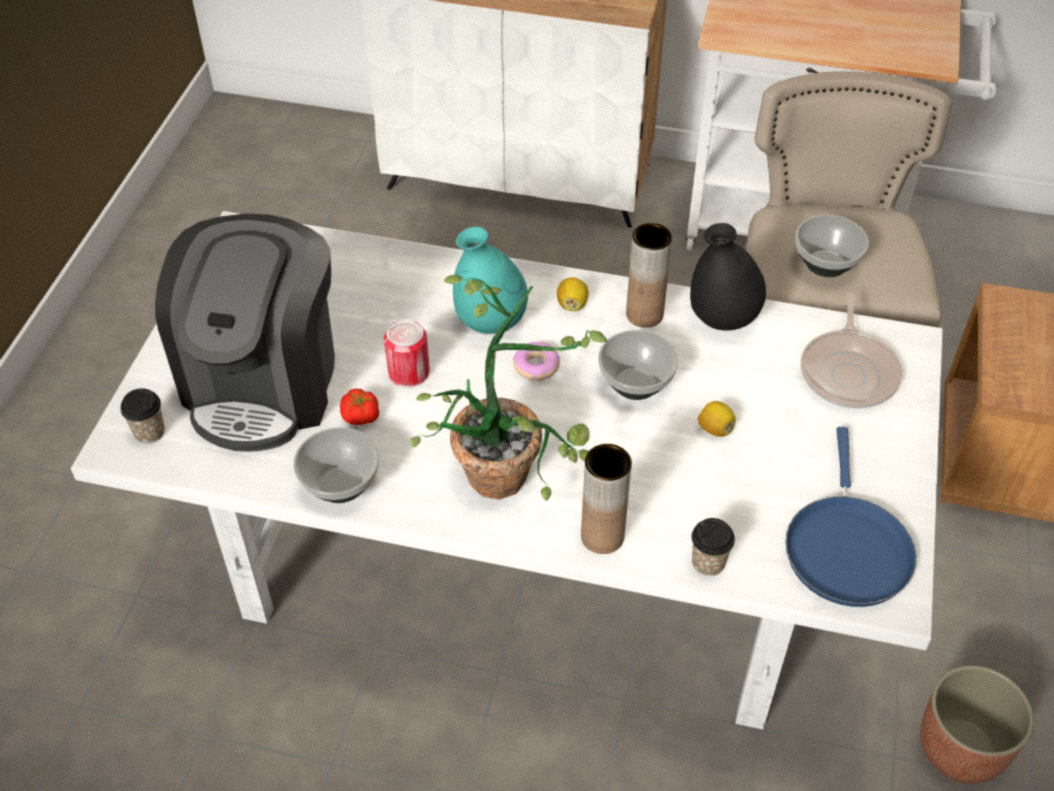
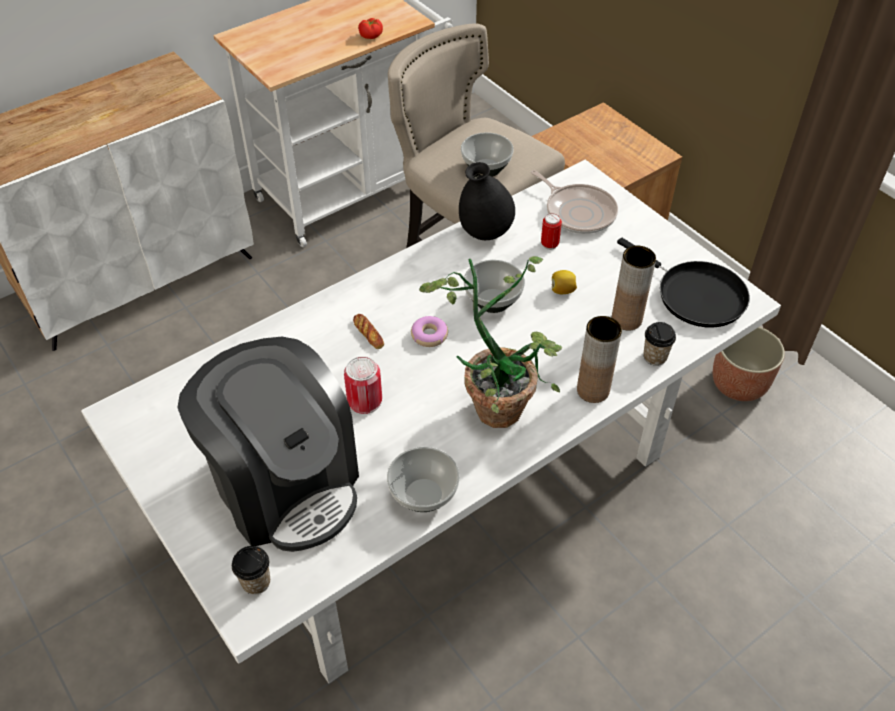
camera: 50 degrees left, 0 degrees up
(360, 416) = (375, 448): tomato -> tomato (371, 36)
(491, 323) = (368, 334): turquoise vase -> bread
(572, 304) = (397, 287): lemon -> none
(644, 314) = (443, 262): brown vase -> brown vase (626, 319)
(769, 378) = (549, 244): none -> can
(846, 547) = (695, 295): blue frying pan -> black frying pan

